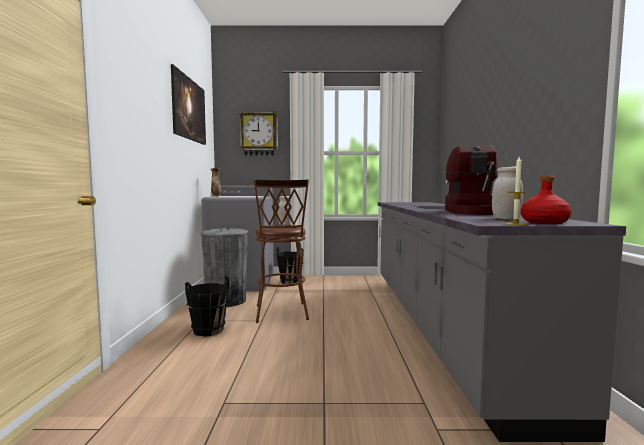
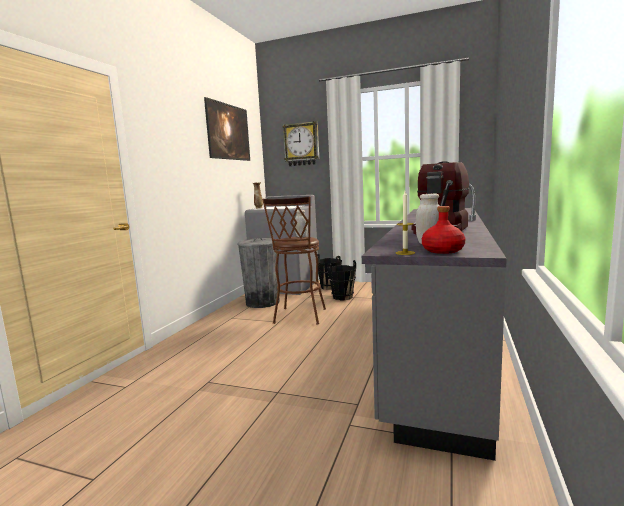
camera: 20 degrees right, 5 degrees up
(208, 330) = (232, 327): black bucket -> black bucket (342, 297)

